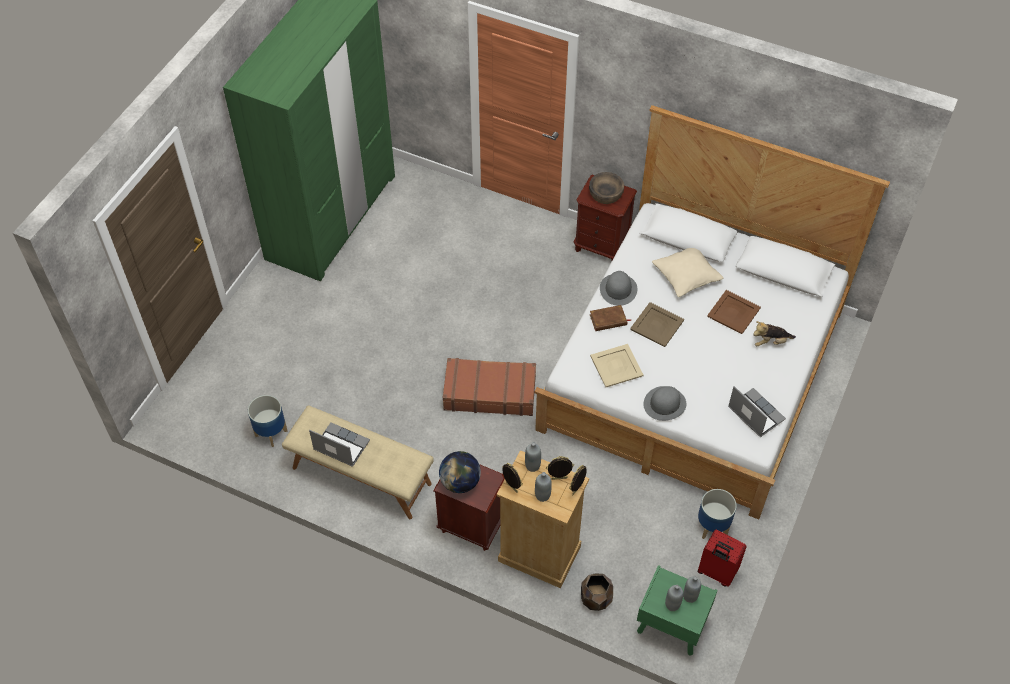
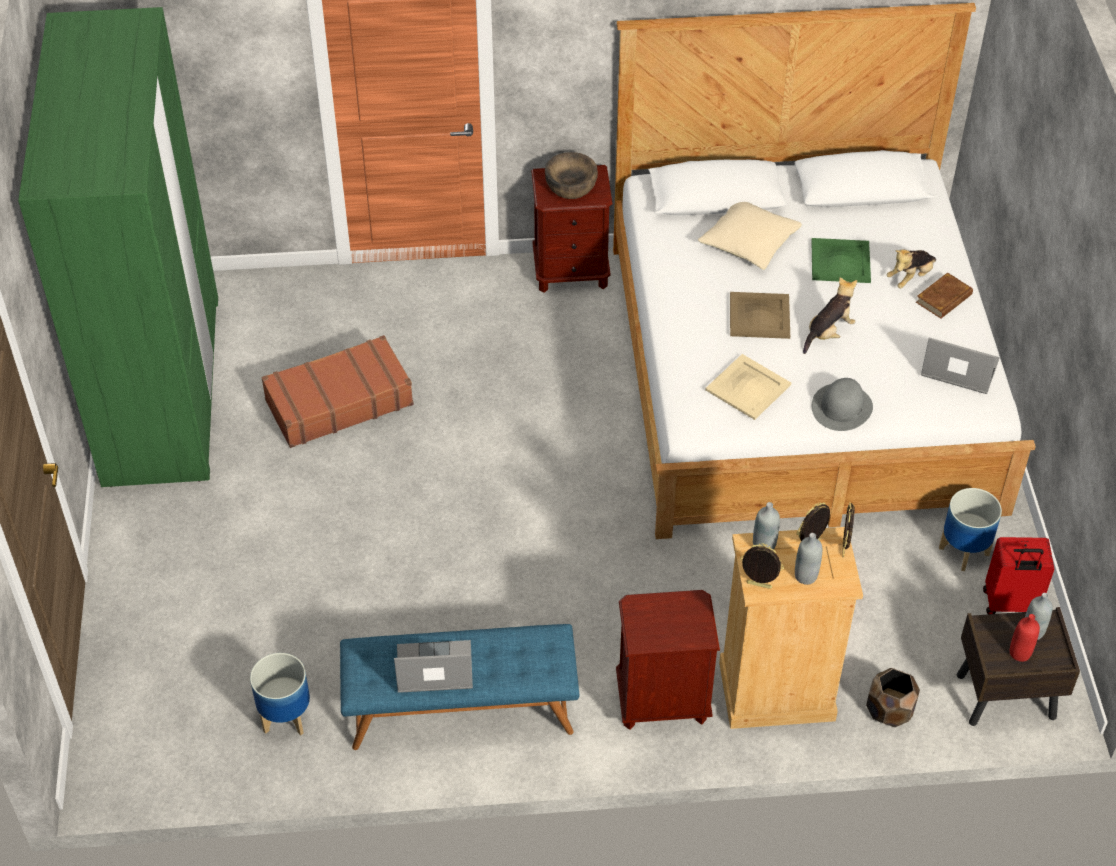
camera: 30 degrees left, 5 degrees down
(361, 476) = (461, 712): beige bench -> blue bench
(460, 482) = (655, 627): globe -> none
(489, 392) = (559, 519): brown suitcase -> brown suitcase (338, 402)
(608, 320) = (693, 337): brown book -> brown book (944, 299)
(618, 289) = (677, 294): grey hat -> none
(670, 626) = (1004, 697): green nightstand -> brown nightstand
(672, 604) = (1020, 653): grey bottle -> red bottle
(692, 354) = (828, 333): none -> plush toy
(733, 312) = (840, 261): brown tray -> green tray

